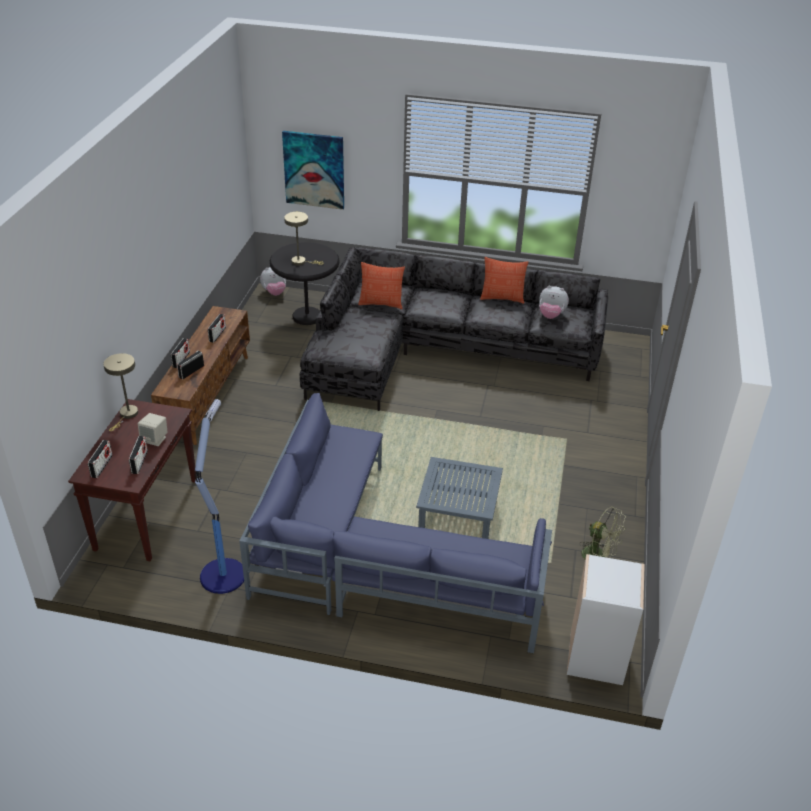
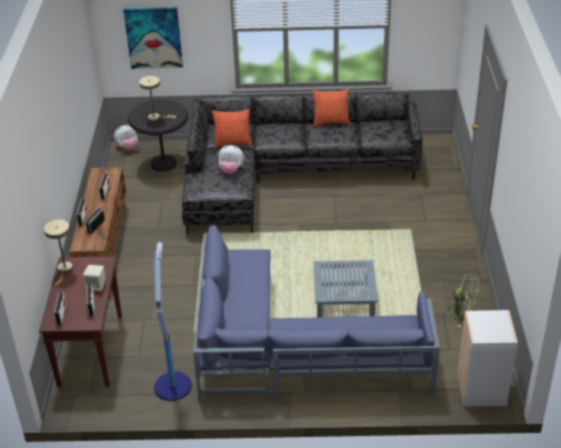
camera: 10 degrees left, 0 degrees up
(551, 315) = (375, 130): plush toy -> plush toy (231, 170)

